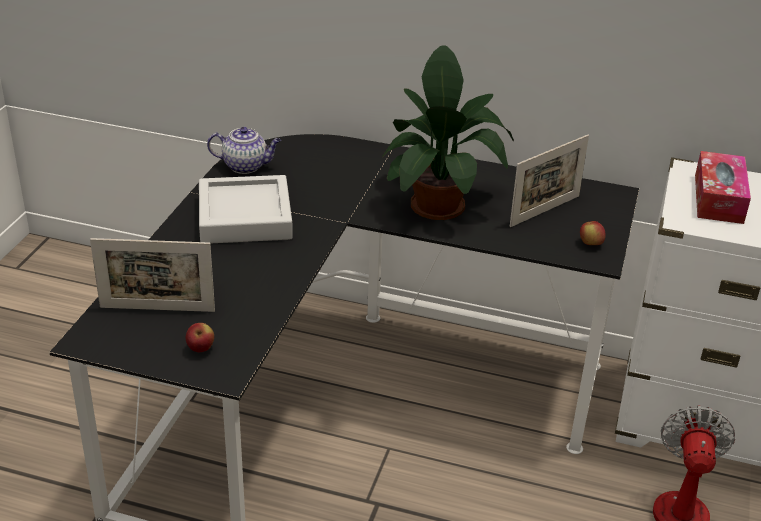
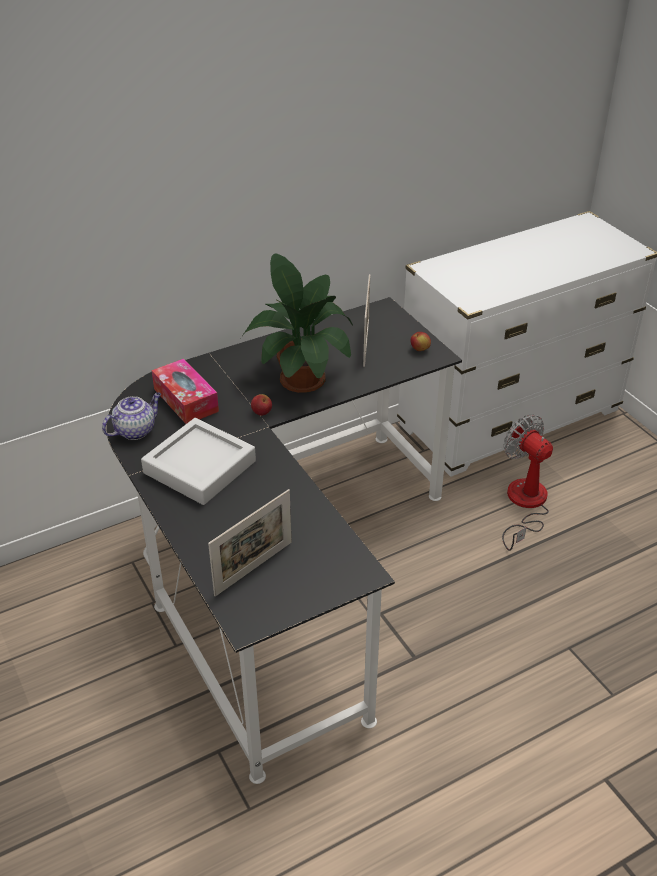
camera: 45 degrees left, 5 degrees up
(200, 349) = (324, 571): apple -> apple (262, 413)
(718, 198) = (466, 278): tissue box -> tissue box (186, 400)

